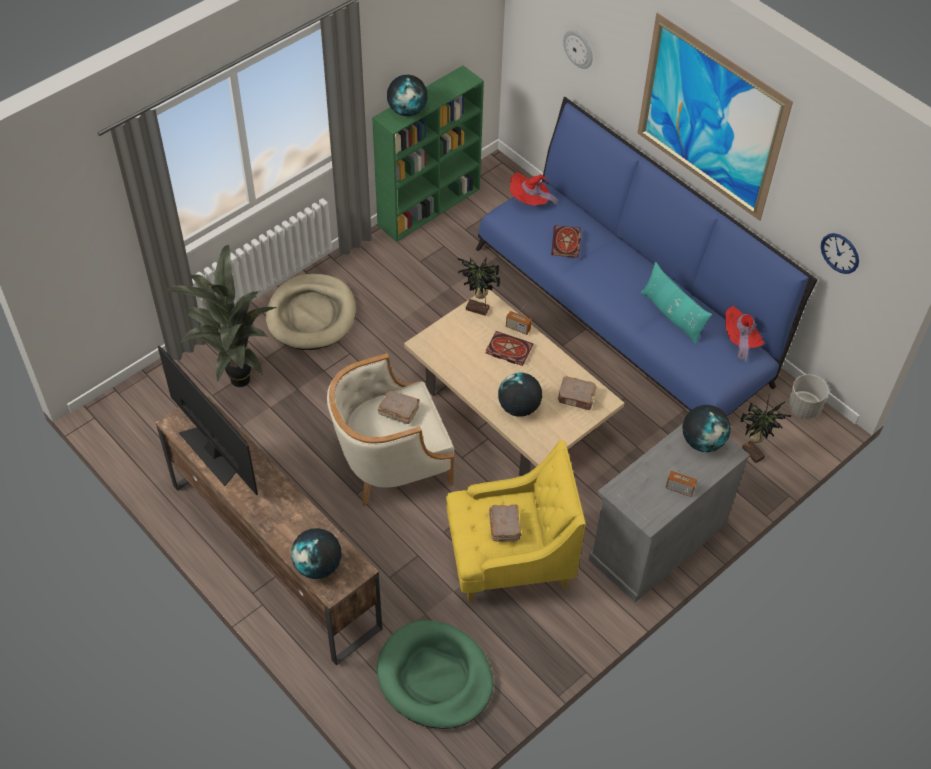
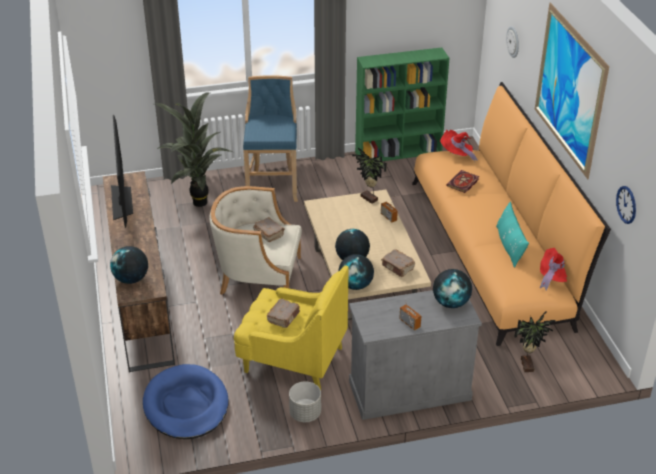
camera: 30 degrees right, 15 degrees down
(311, 315) = (273, 184): beige dog bed -> blue stool
(407, 111) = (383, 59): globe -> globe (356, 285)
(435, 677) = (186, 405): green dog bed -> blue dog bed
(507, 350) = (371, 226): book -> none
(626, 311) = (494, 250): blue sofa -> orange sofa
(803, 407) = (591, 352): grey planter -> grey planter (305, 414)

